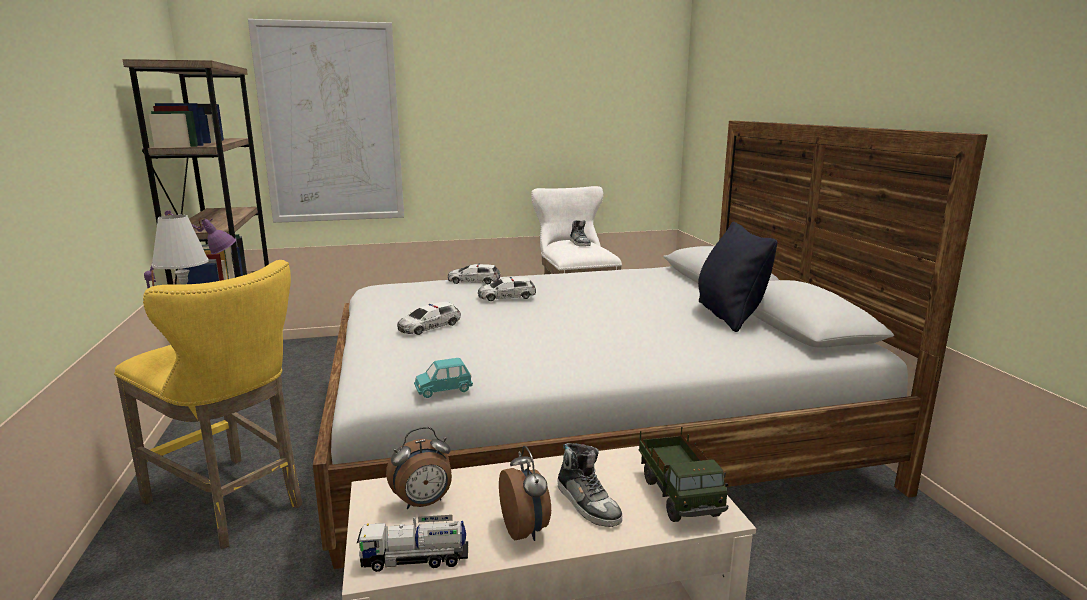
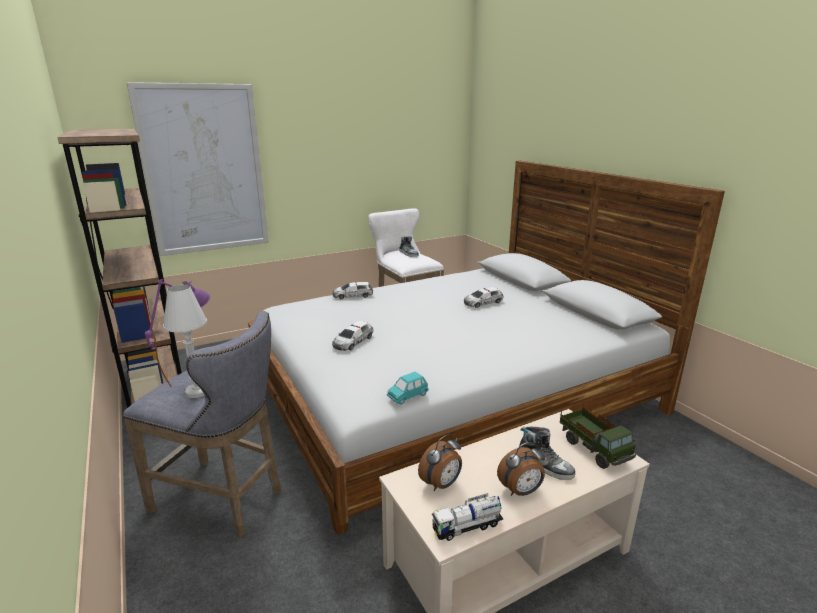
camera: 15 degrees left, 5 degrees up
(231, 505) = (224, 500): yellow stool -> grey stool
(506, 296) = (390, 308): toy car -> toy car (482, 302)
(526, 530) = (521, 491): alarm clock -> alarm clock turned 105 degrees clockwise
(729, 316) = (549, 309): black pillow -> none

